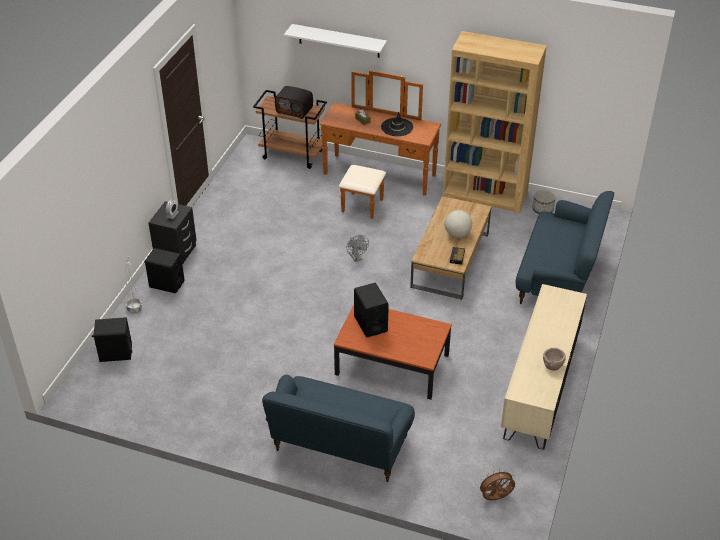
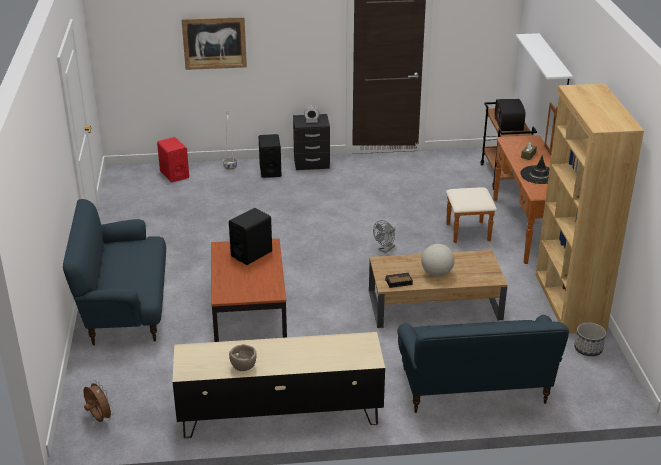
camera: 65 degrees right, 10 degrees down
(92, 202) = (214, 43): none -> picture
(115, 353) = (174, 174): black speaker -> red speaker

